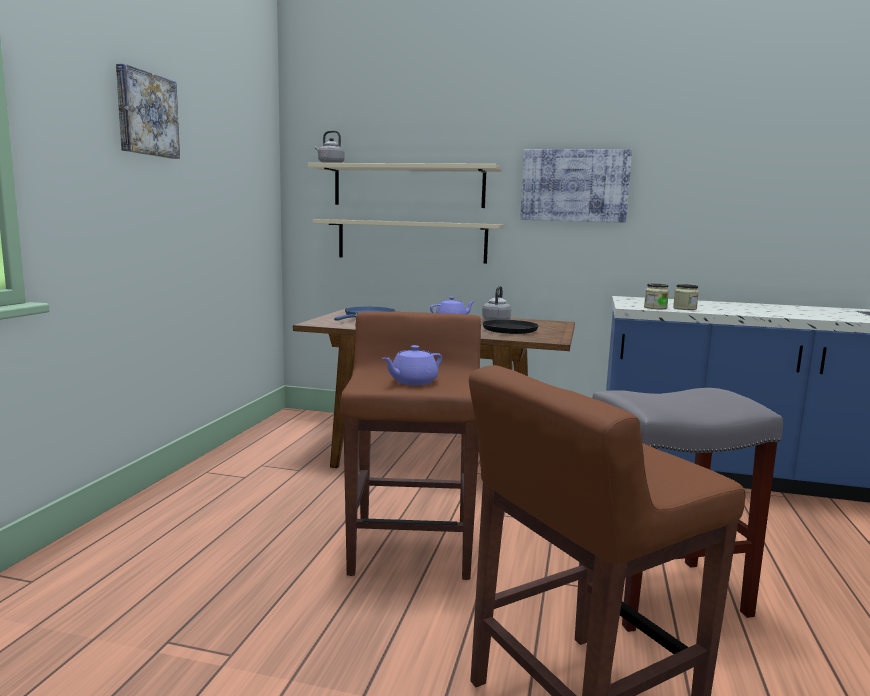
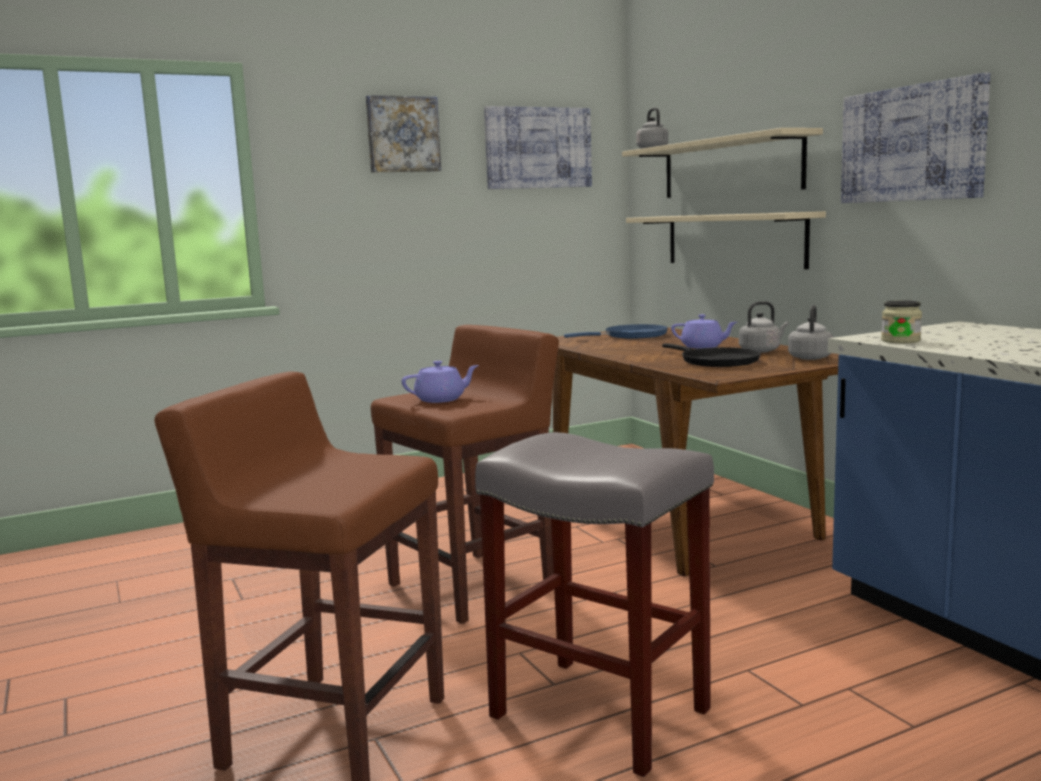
camera: 50 degrees right, 0 degrees up
(235, 149) = (538, 148): none -> picture
(412, 382) = (441, 399): purple teapot -> purple teapot turned 150 degrees clockwise
(540, 323) = (810, 357): none -> grey kettle
(684, 308) = (950, 344): jar -> none

